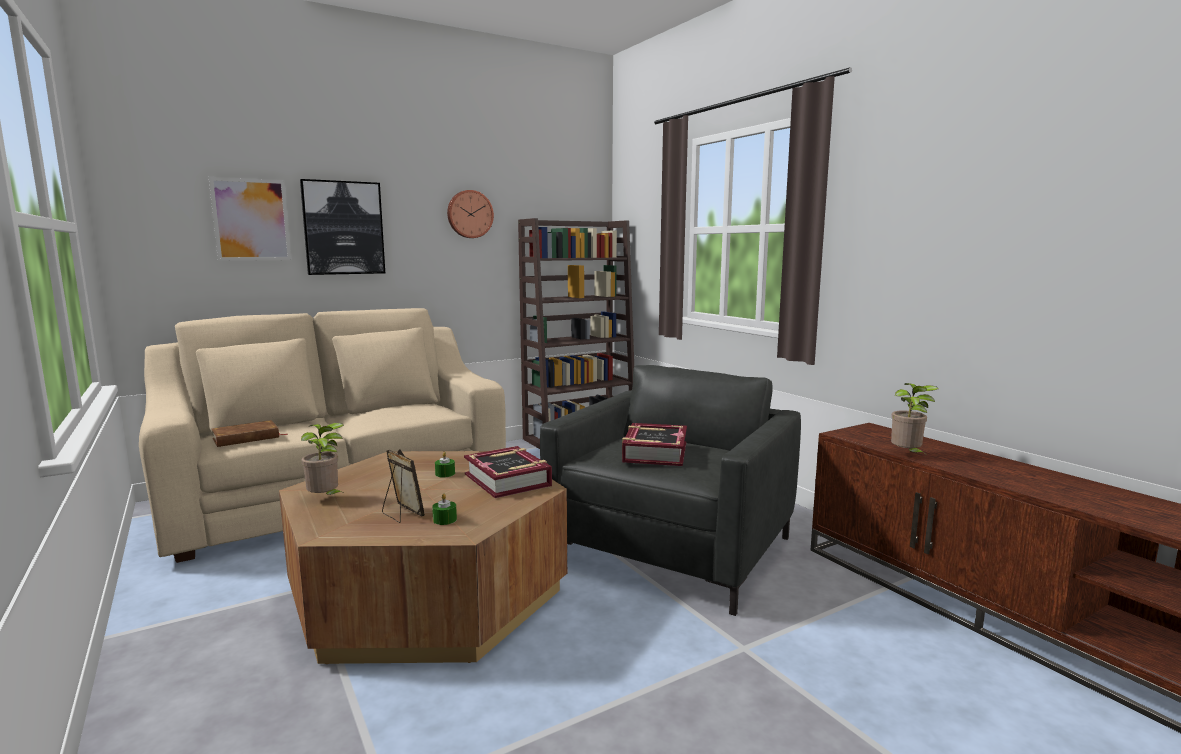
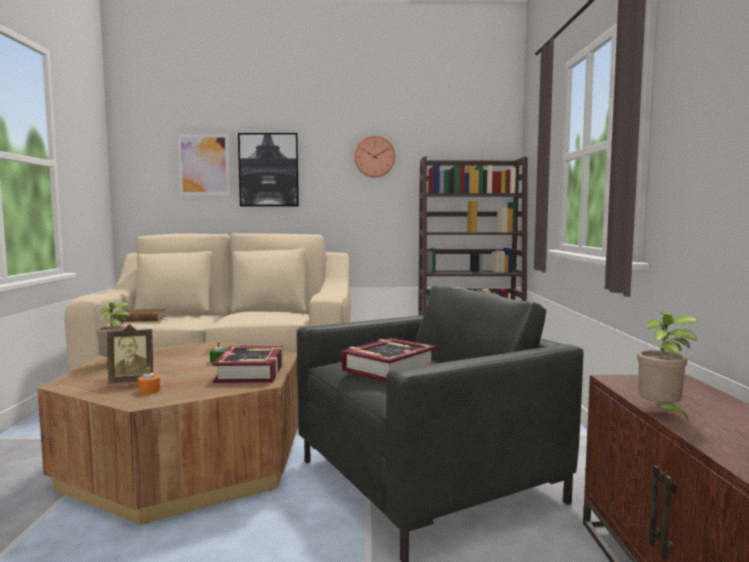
camera: 30 degrees right, 5 degrees down
(401, 514) = (132, 381): picture frame -> picture frame turned 90 degrees clockwise
(445, 520) = (149, 390): green candle -> orange candle

